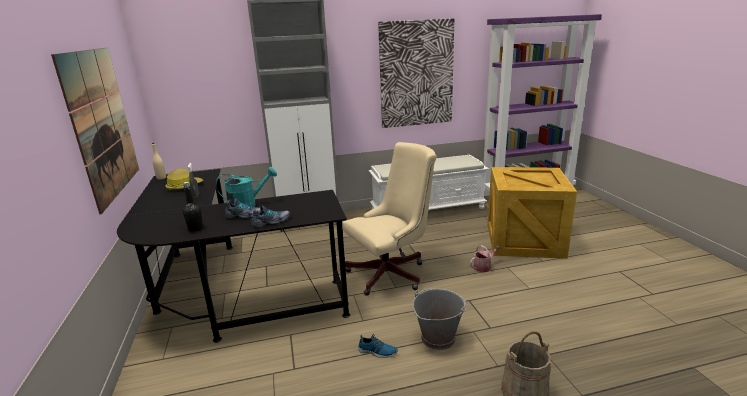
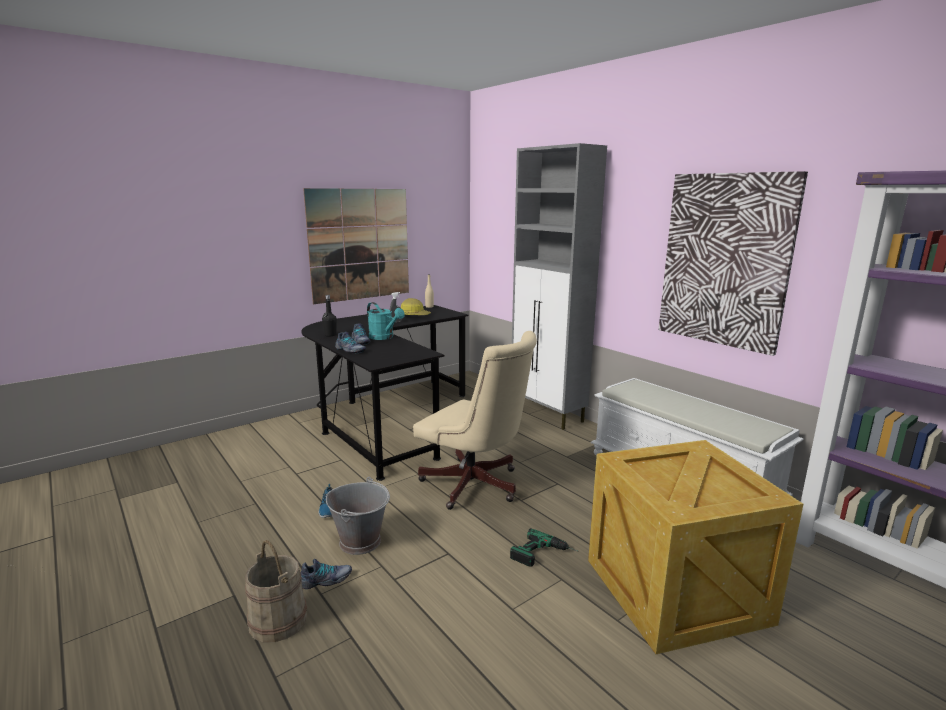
camera: 65 degrees right, 5 degrees down
(482, 361) = (325, 580): none -> shoe
(484, 267) = (544, 555): watering can -> power drill

